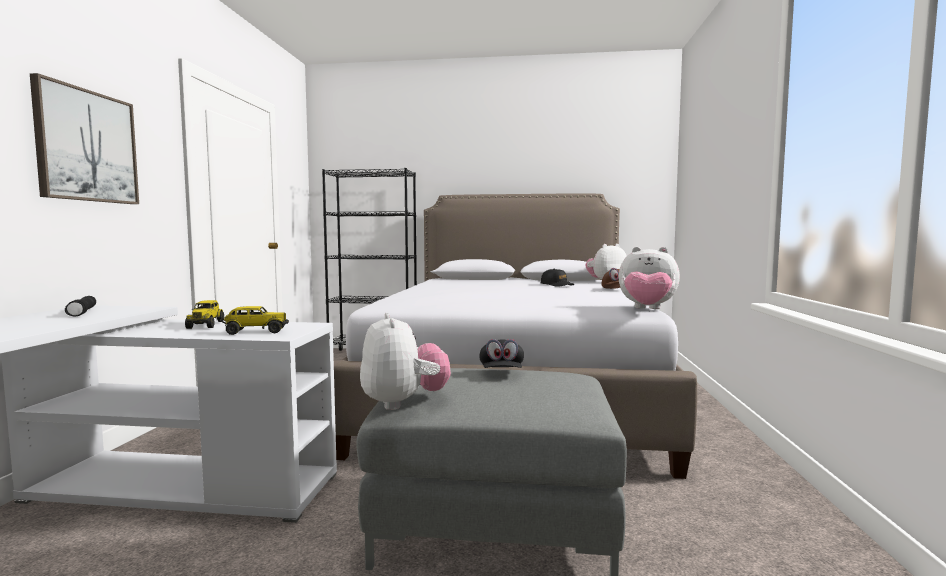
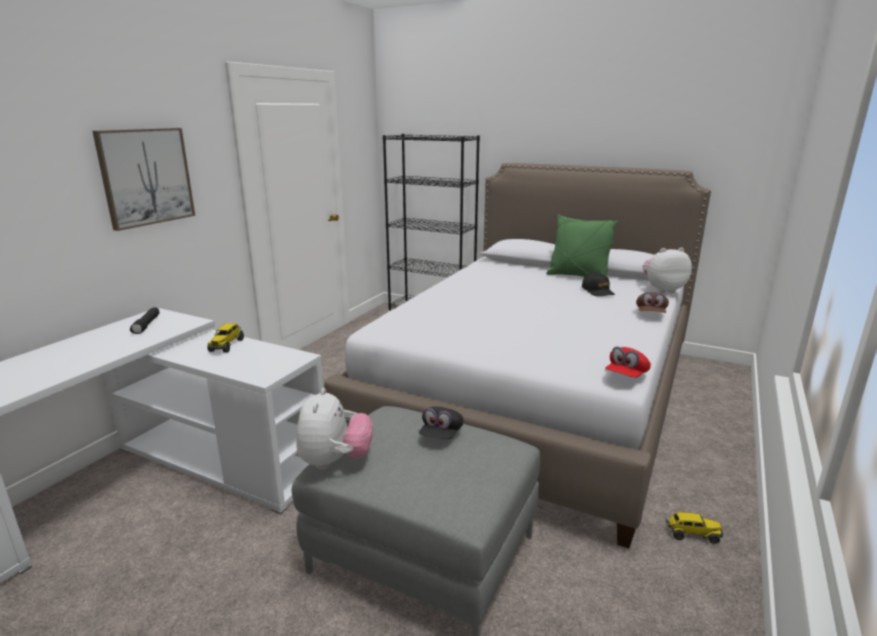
camera: 20 degrees right, 15 degrees up
(255, 332) = (252, 365): toy truck -> toy truck (692, 534)
(529, 281) = (578, 276): none -> green pillow
(647, 309) = (626, 375): plush toy -> red cap

